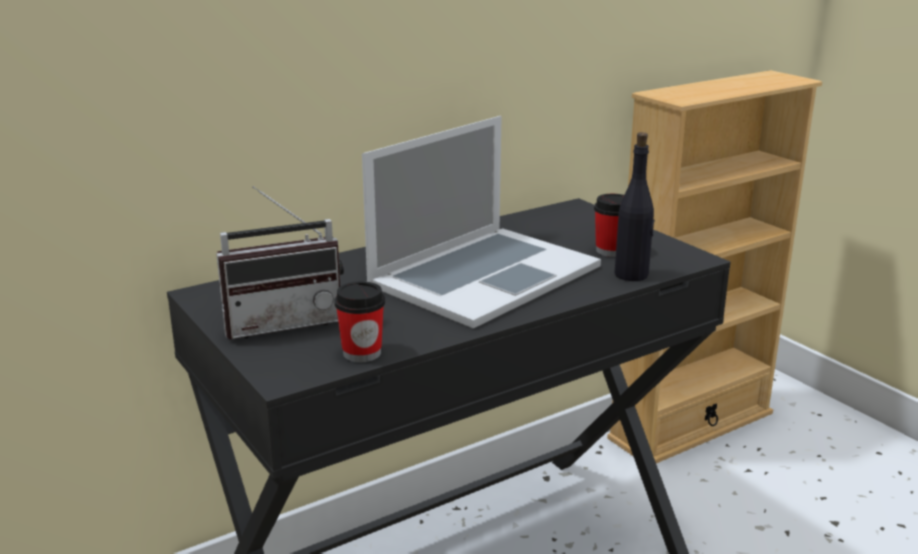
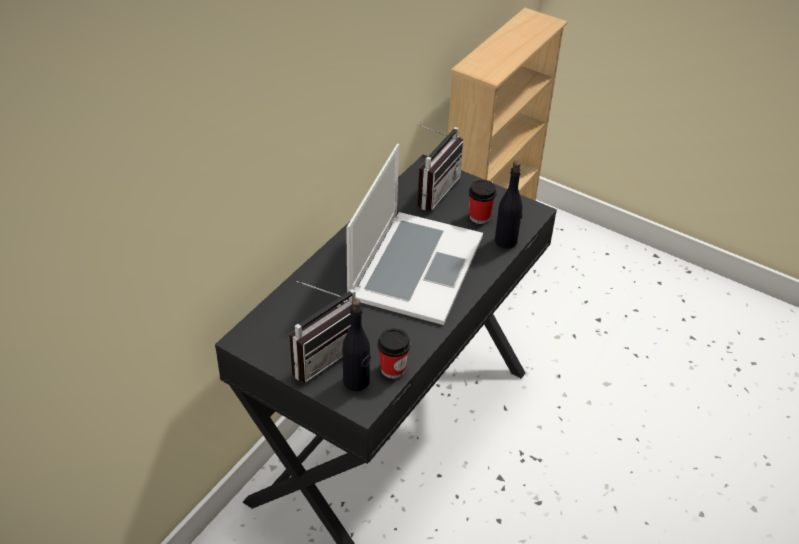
camera: 25 degrees left, 20 degrees up
(300, 354) = (356, 381): none -> black bottle
(565, 222) = (432, 189): none -> radio

